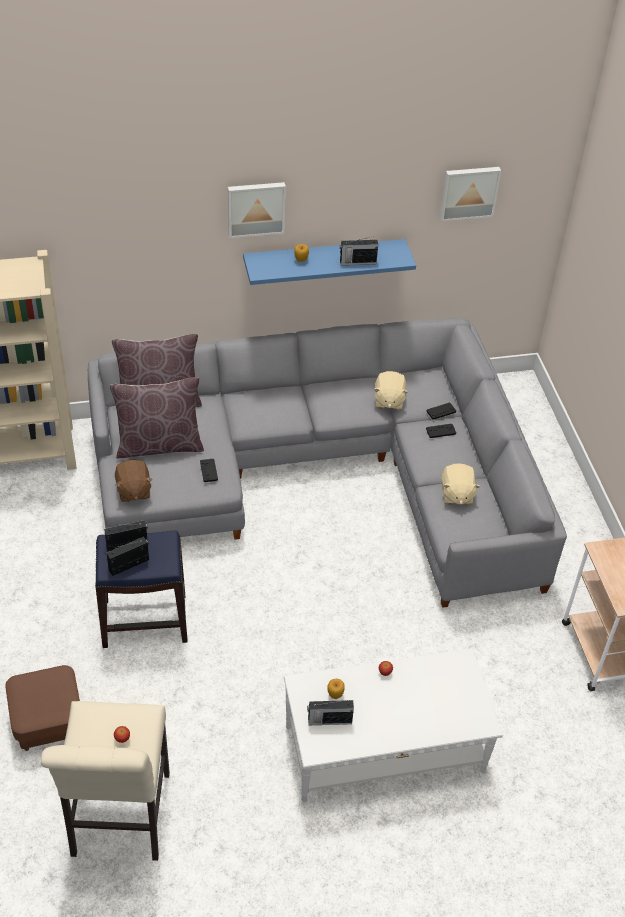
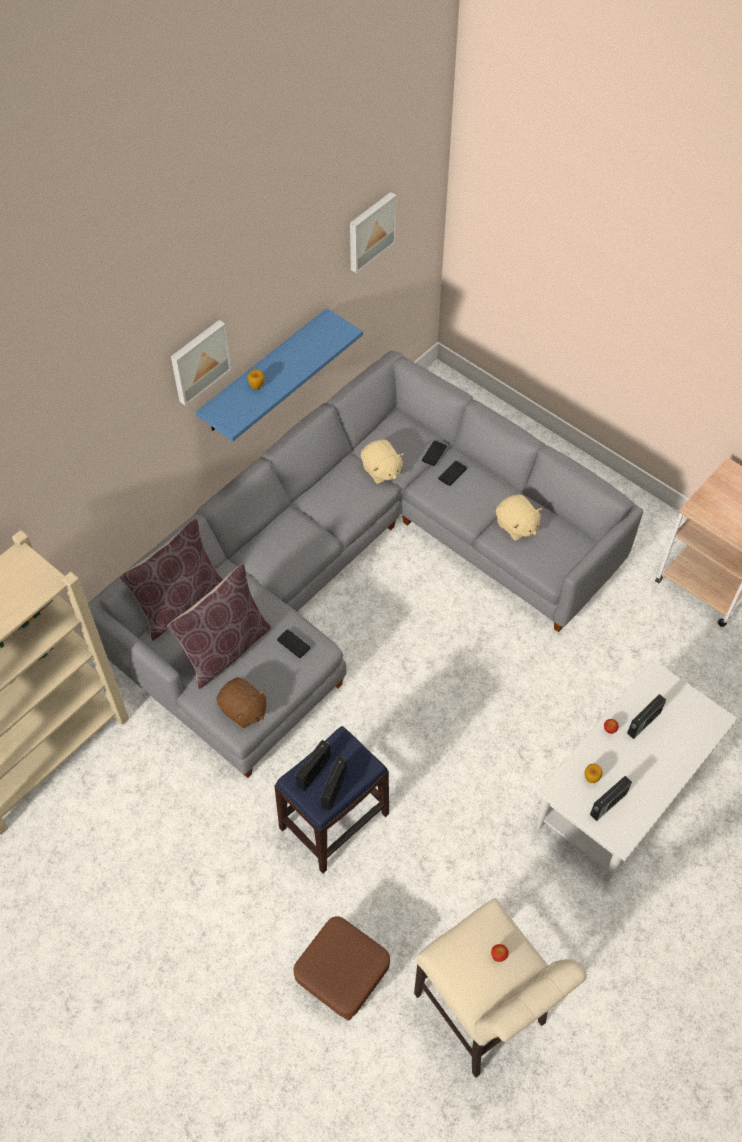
camera: 35 degrees left, 10 degrees up
(357, 262) = (309, 358): radio -> radio (643, 723)

